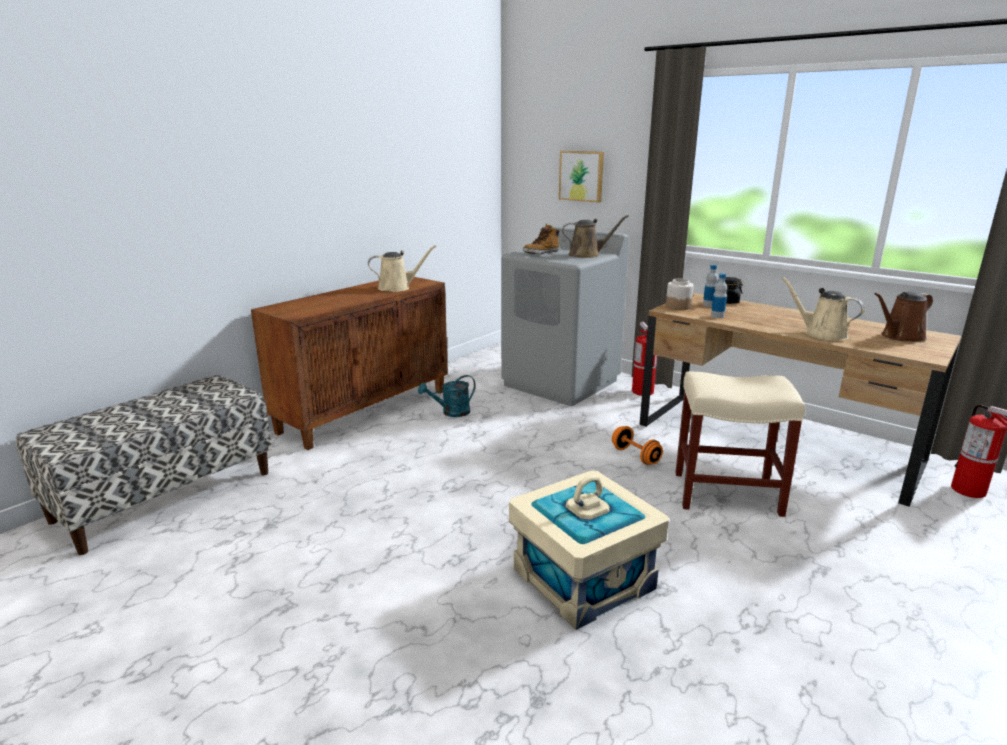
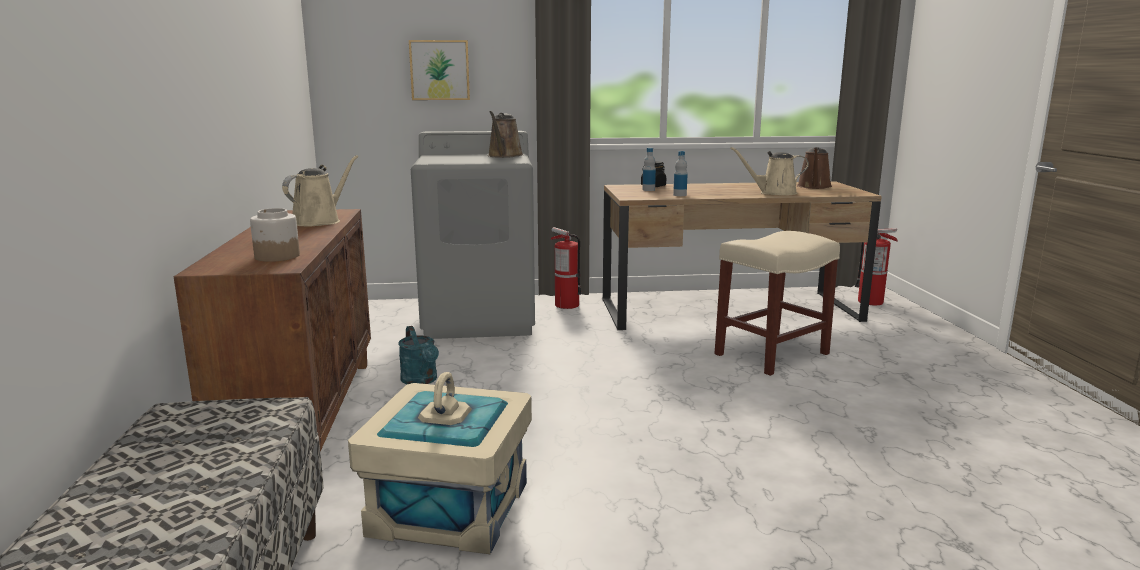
camera: 45 degrees left, 5 degrees down
(451, 413) = (421, 381): turquoise watering can -> turquoise watering can turned 45 degrees counterclockwise
(541, 253) = (452, 159): boot -> none
(583, 578) = (814, 453): beige storage box -> beige storage box (449, 508)
(587, 255) = (504, 156): brown watering can -> brown watering can turned 150 degrees clockwise
(635, 456) = (664, 353): orange dumbbell -> none
(678, 306) = (631, 194): jar -> jar (277, 256)

